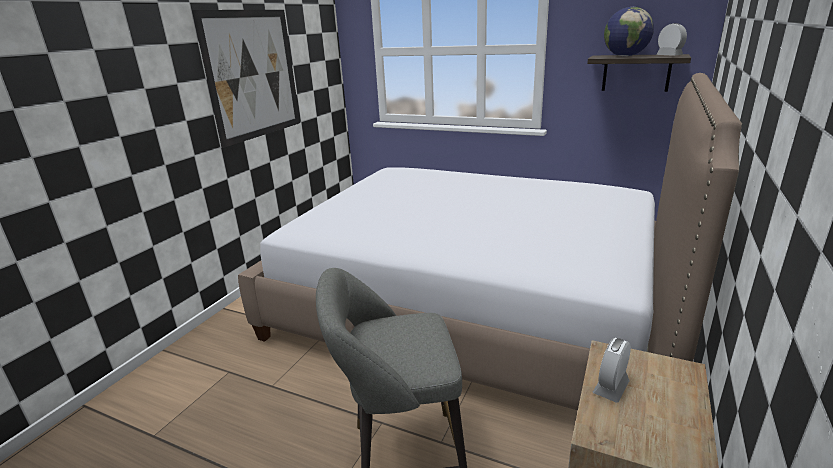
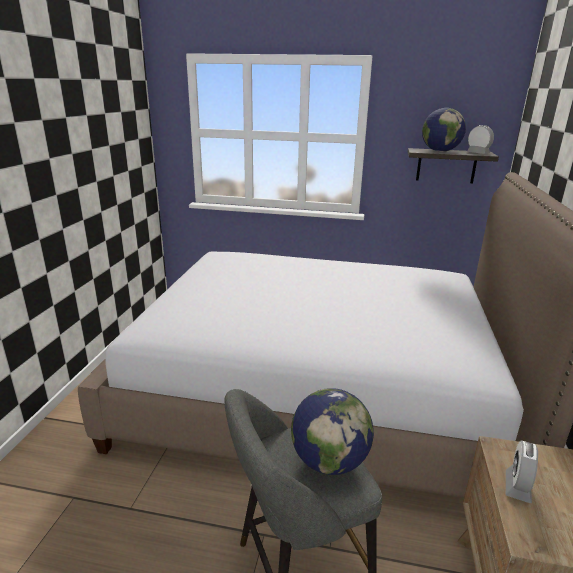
camera: 15 degrees left, 0 degrees up
(253, 75) = (72, 157): picture -> none
(419, 343) = (329, 461): none -> globe

